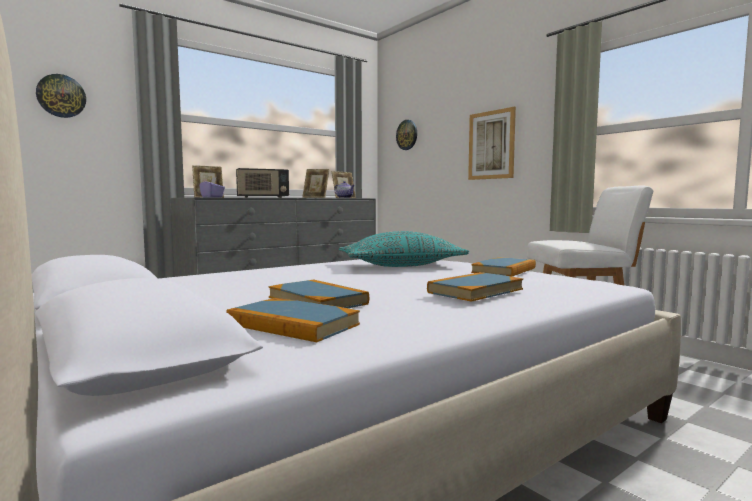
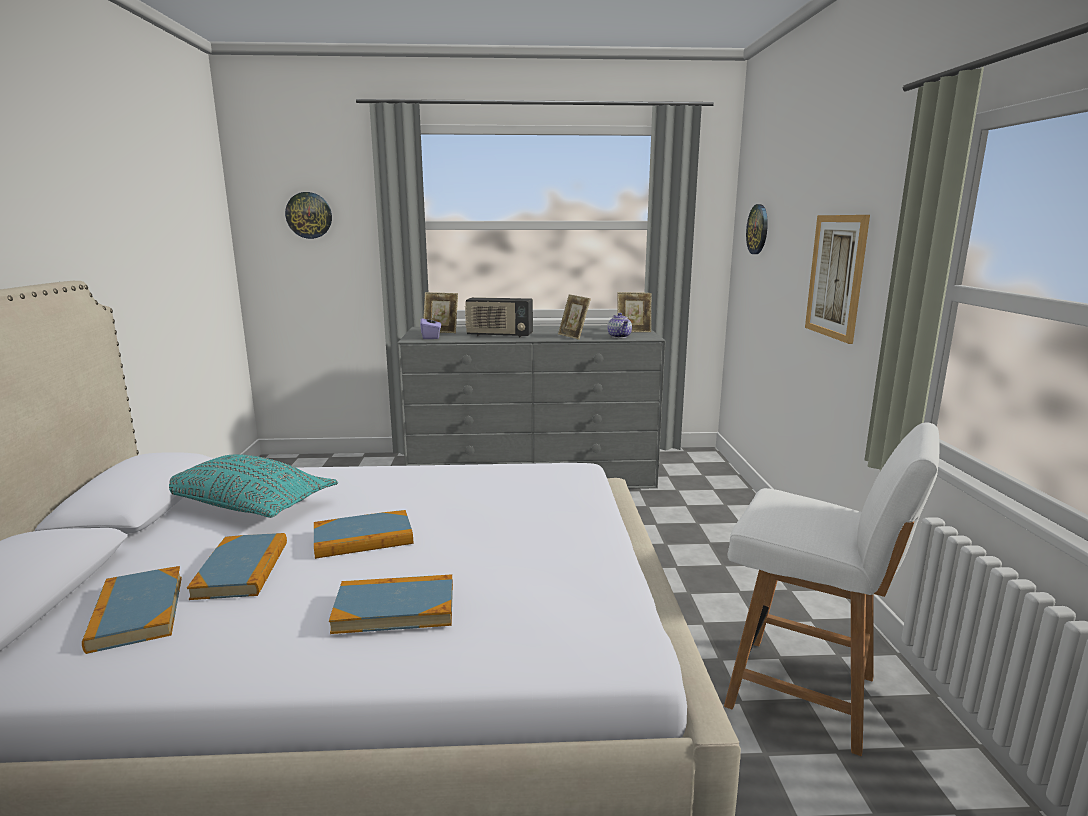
camera: 35 degrees right, 10 degrees up
(401, 266) = (501, 501): turquoise pillow -> turquoise pillow (246, 504)
(504, 270) = (569, 559): book -> book (363, 538)

